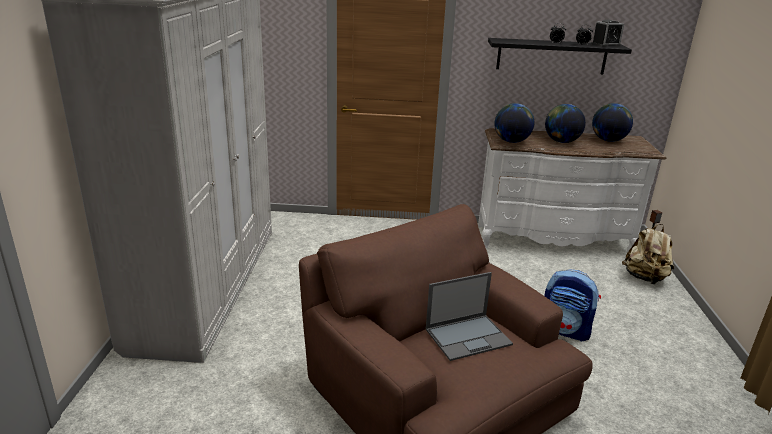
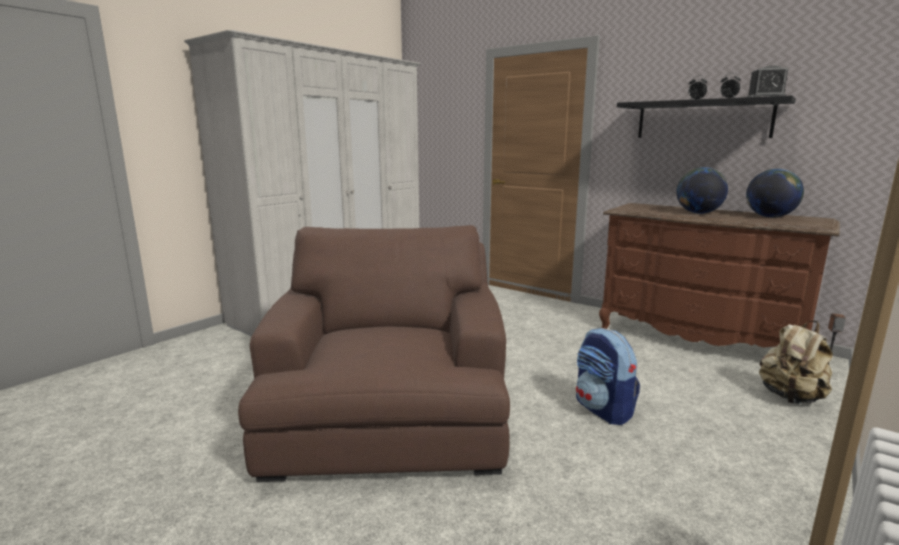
camera: 35 degrees right, 10 degrees down
(469, 336) = (389, 335): laptop -> none
(511, 141) = (633, 209): globe -> none
(554, 241) = (697, 341): white dresser -> brown dresser

